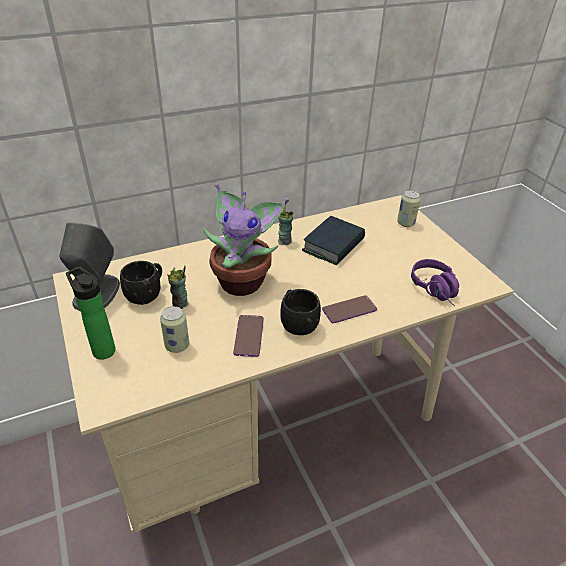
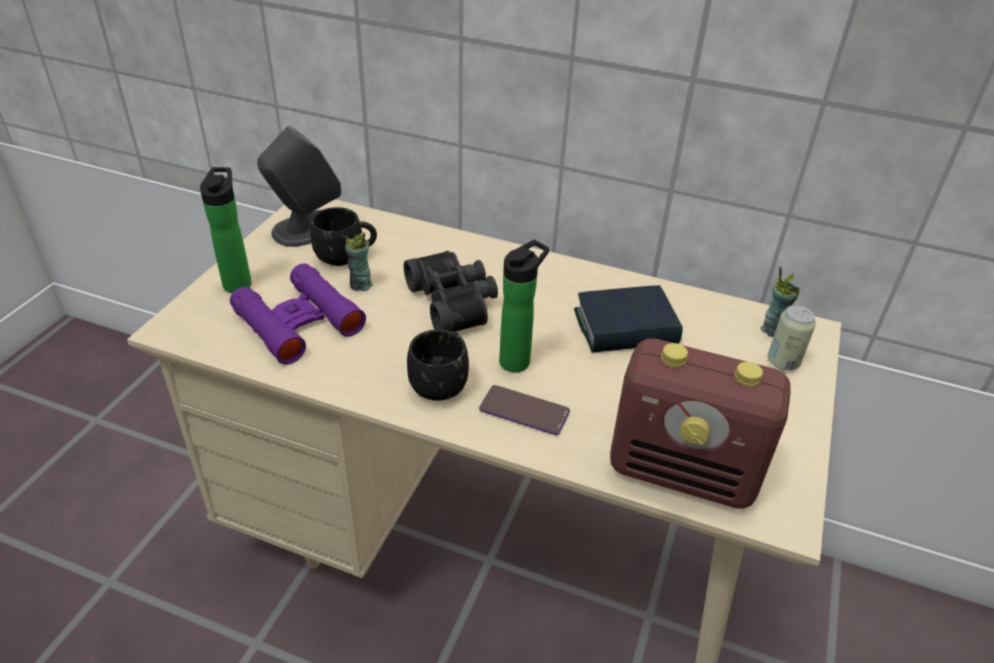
camera: 45 degrees right, 0 degrees up
(177, 346) = (298, 322): can -> purple binoculars
(243, 281) = (455, 302): potted plant -> black binoculars
(249, 336) = (373, 360): phone -> none
(284, 241) = (570, 287): cup -> cup (772, 330)
(313, 289) = (518, 360): none -> bottle
(437, 291) = (683, 473): purple headphones -> radio

